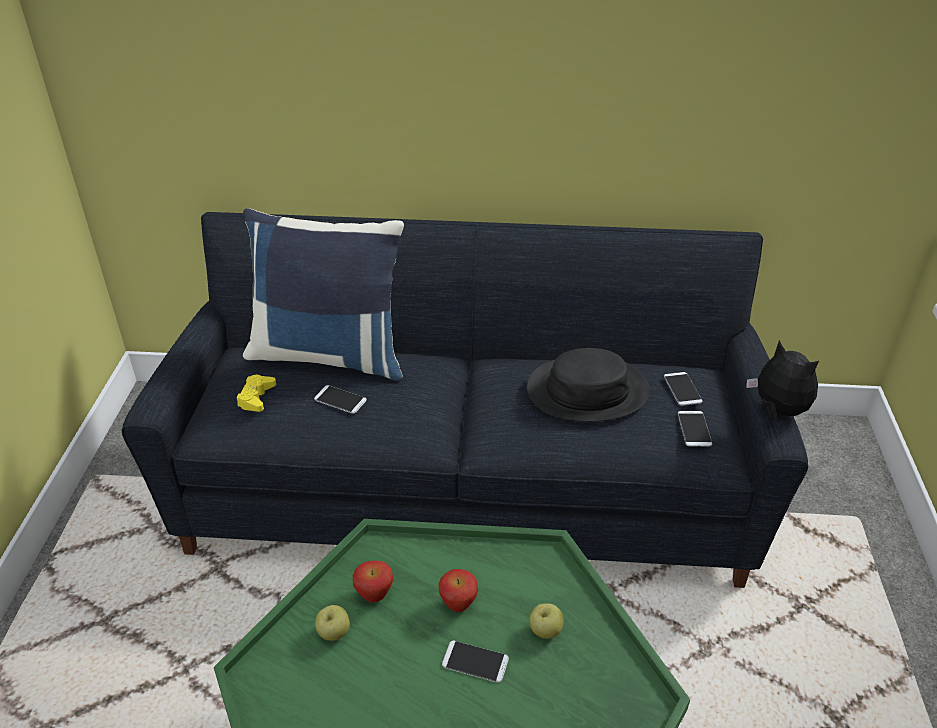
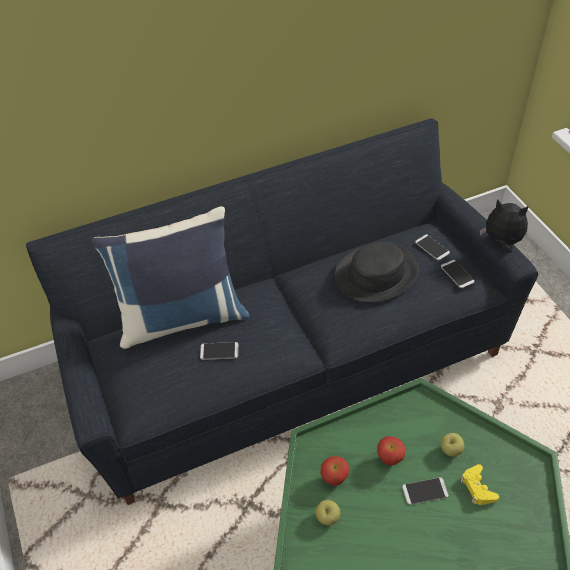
camera: 25 degrees left, 10 degrees up
(256, 397) = (157, 375): yellow game controller -> yellow game controller (477, 488)

